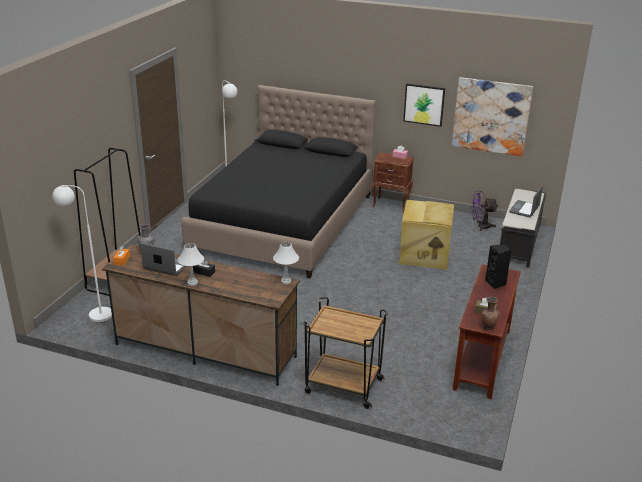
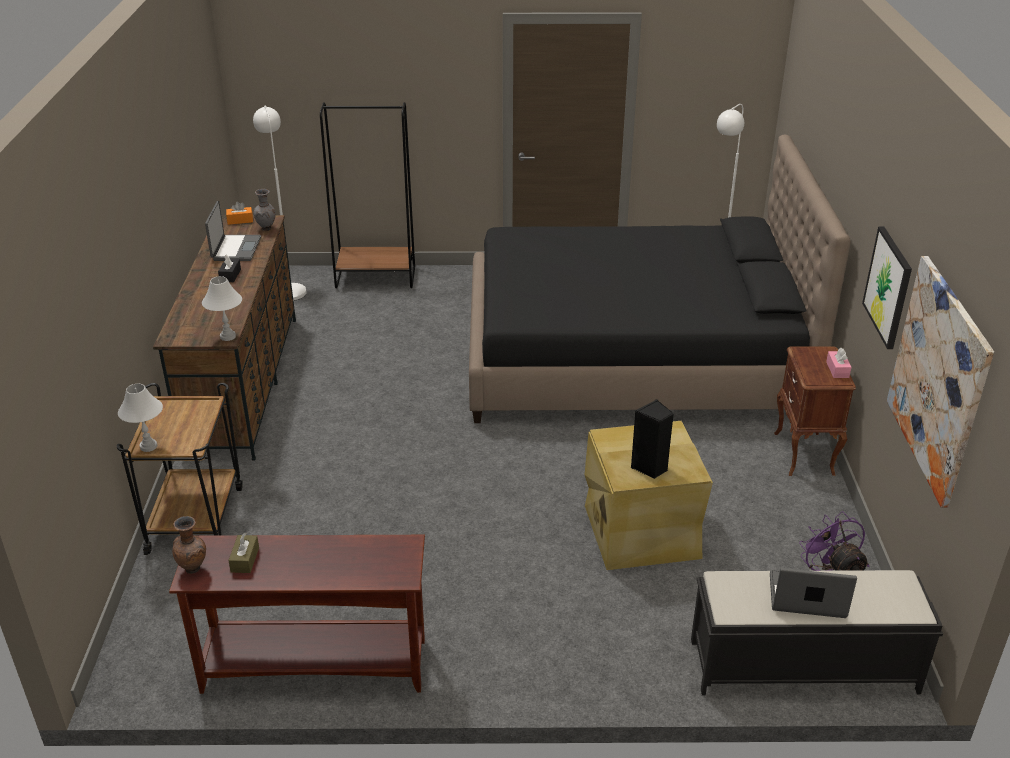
camera: 70 degrees right, 5 degrees up
(192, 283) = (200, 274): white table lamp -> white table lamp (148, 446)
(496, 283) = (353, 561): black speaker -> black speaker (650, 468)

